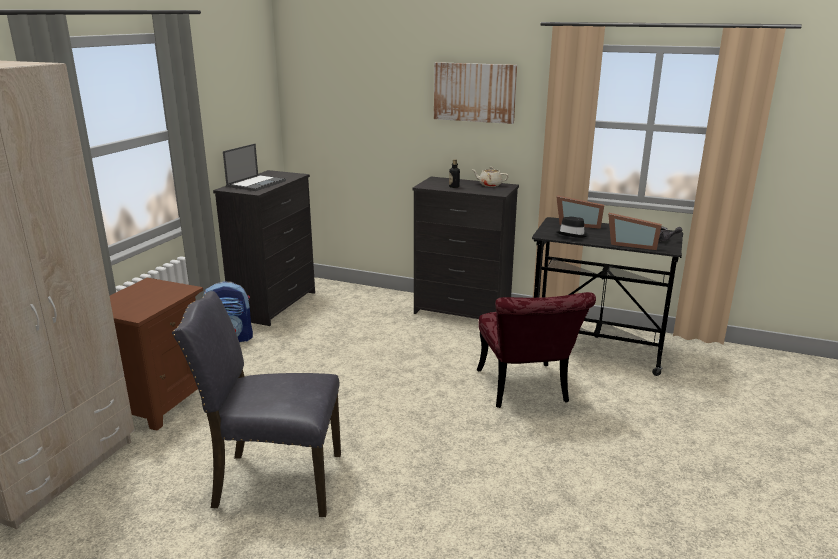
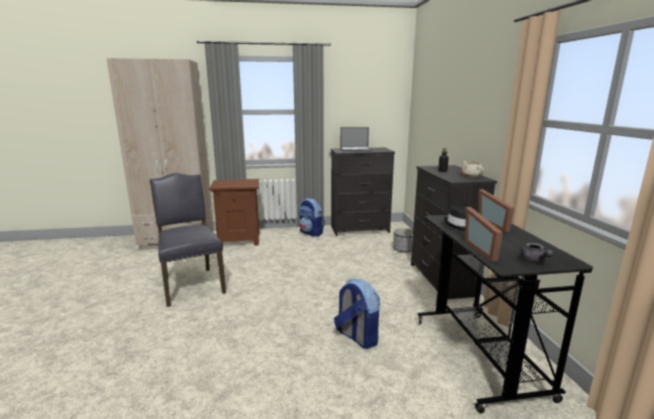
camera: 60 degrees right, 5 degrees down
(372, 303) = (404, 249): none -> planter
(474, 92) = (483, 94): picture -> none
(525, 391) = (356, 337): red chair -> backpack

